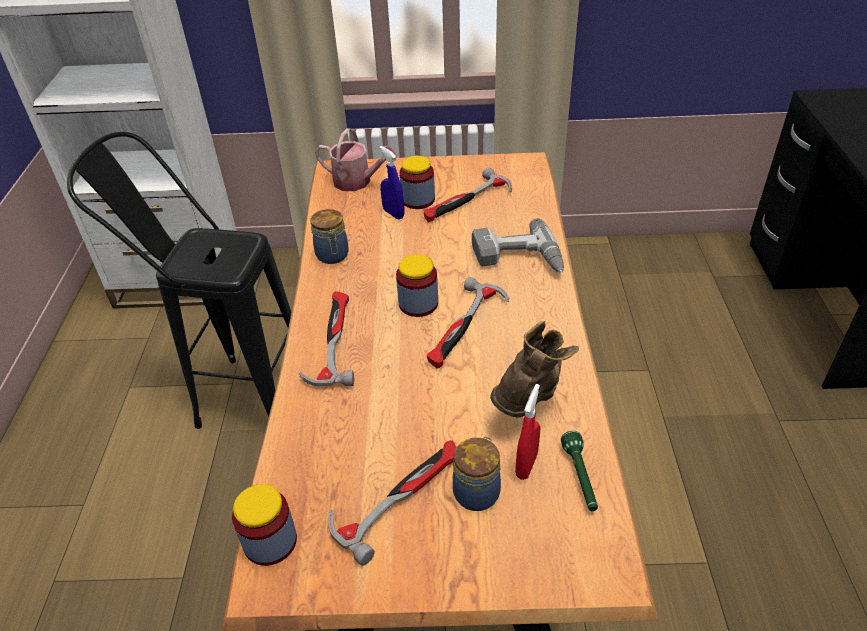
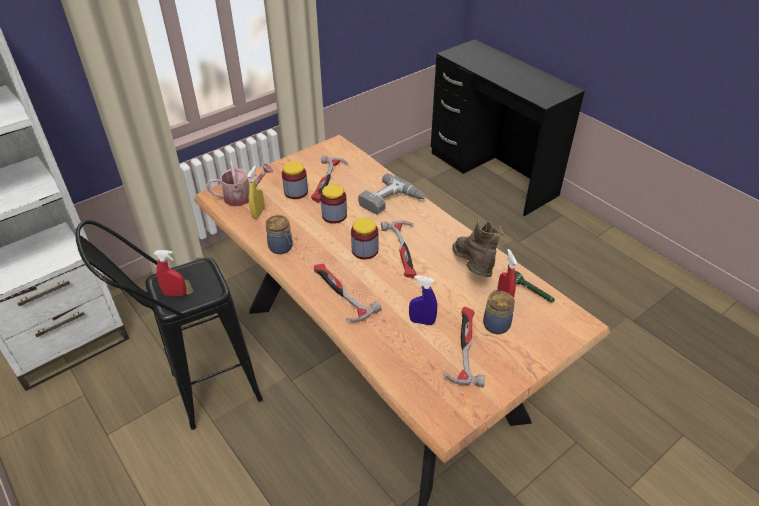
camera: 40 degrees left, 0 degrees up
(193, 257) = (175, 294): none -> red spray bottle
(270, 541) = (427, 406): jar -> jar (334, 215)
(352, 207) = (258, 213): none -> yellow spray bottle
(393, 214) = (290, 206): blue spray bottle -> blue spray bottle (422, 321)

